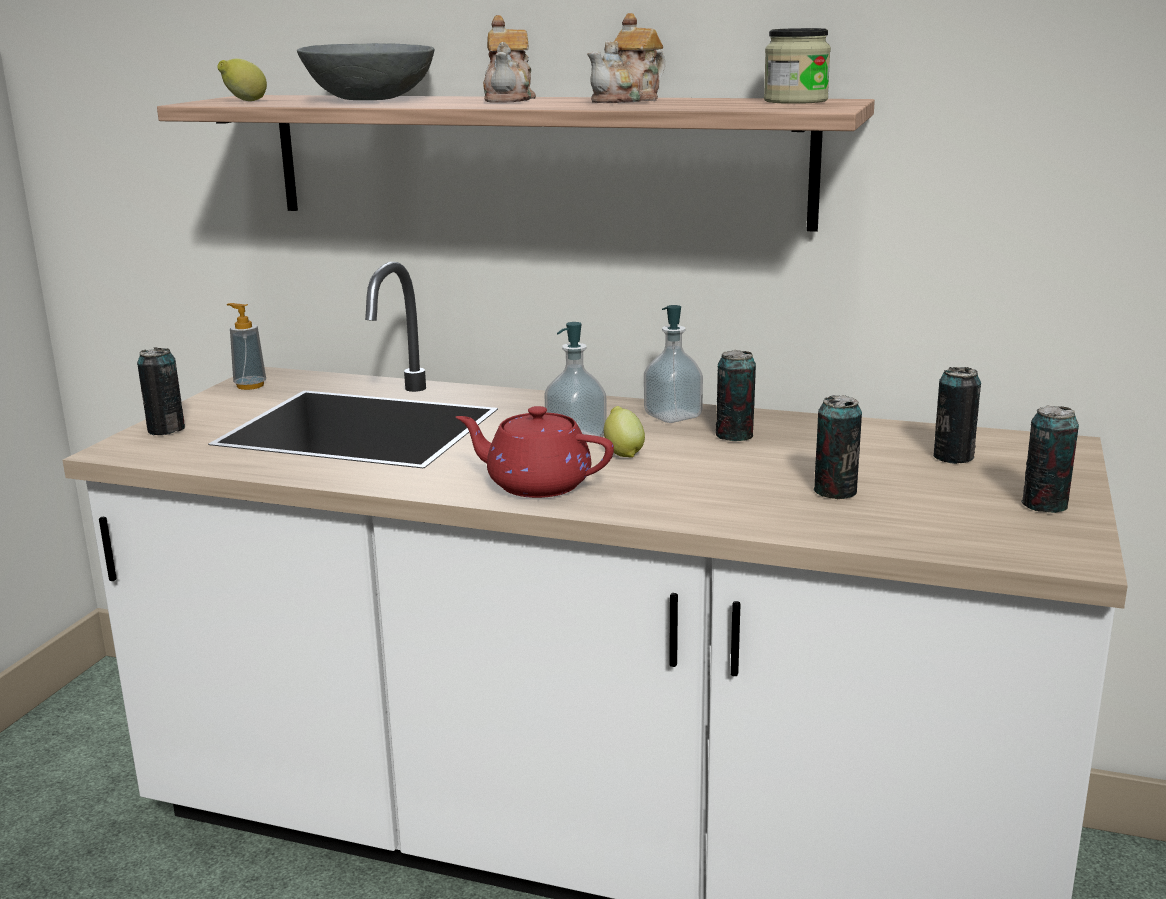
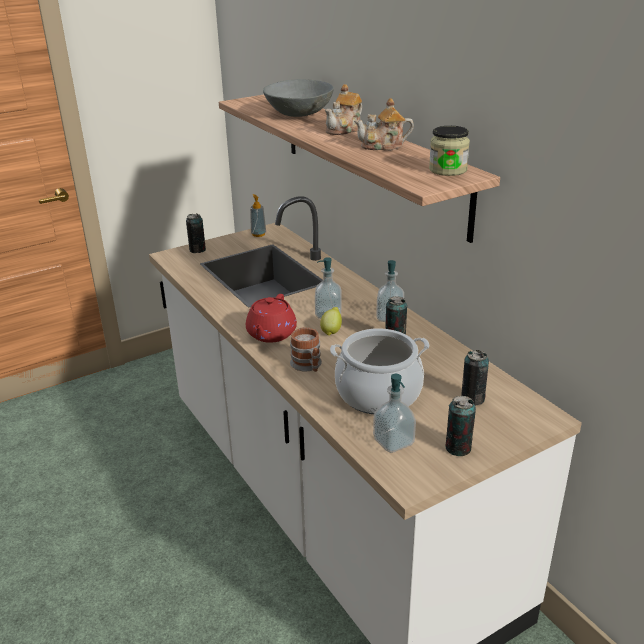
camera: 40 degrees right, 10 degrees up
(244, 101) = (254, 104): lemon -> none
(536, 484) = (271, 334): red teapot -> red teapot turned 135 degrees counterclockwise
(674, 498) = (308, 366): none -> mug
(835, 491) = (378, 393): can -> cooking pot
(964, 529) = (393, 442): none -> soap dispenser

